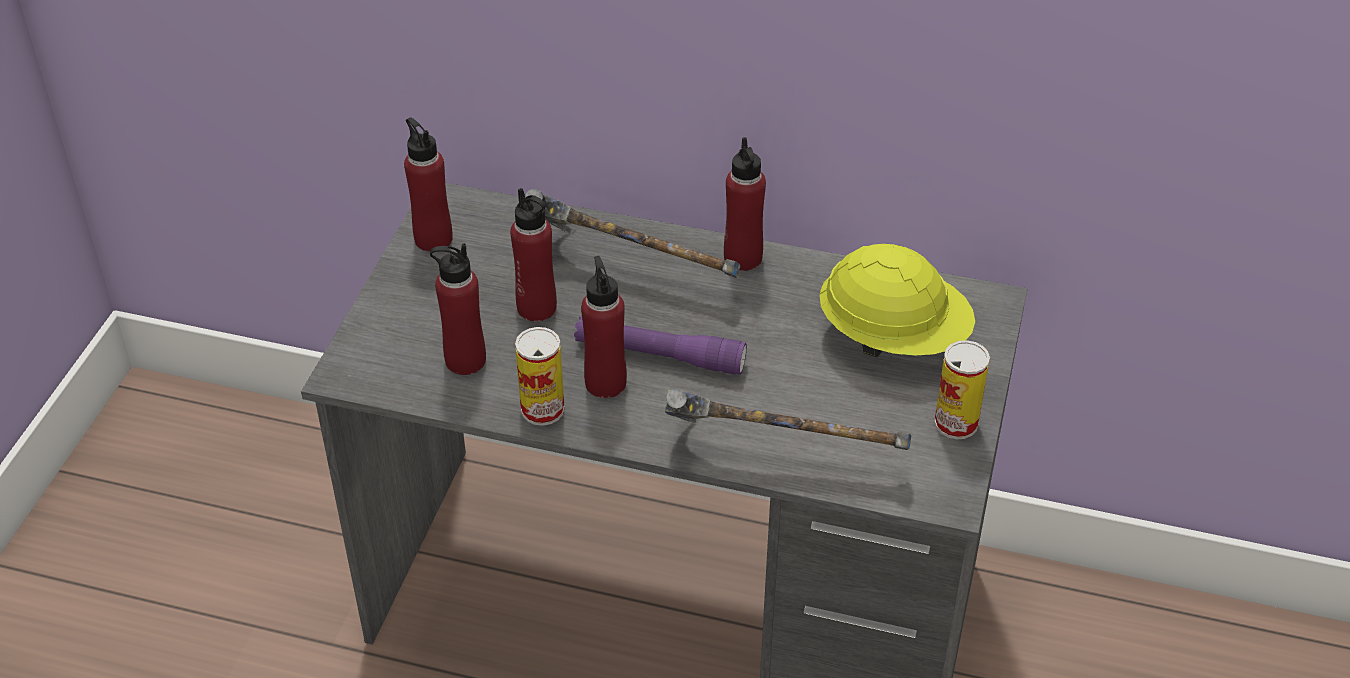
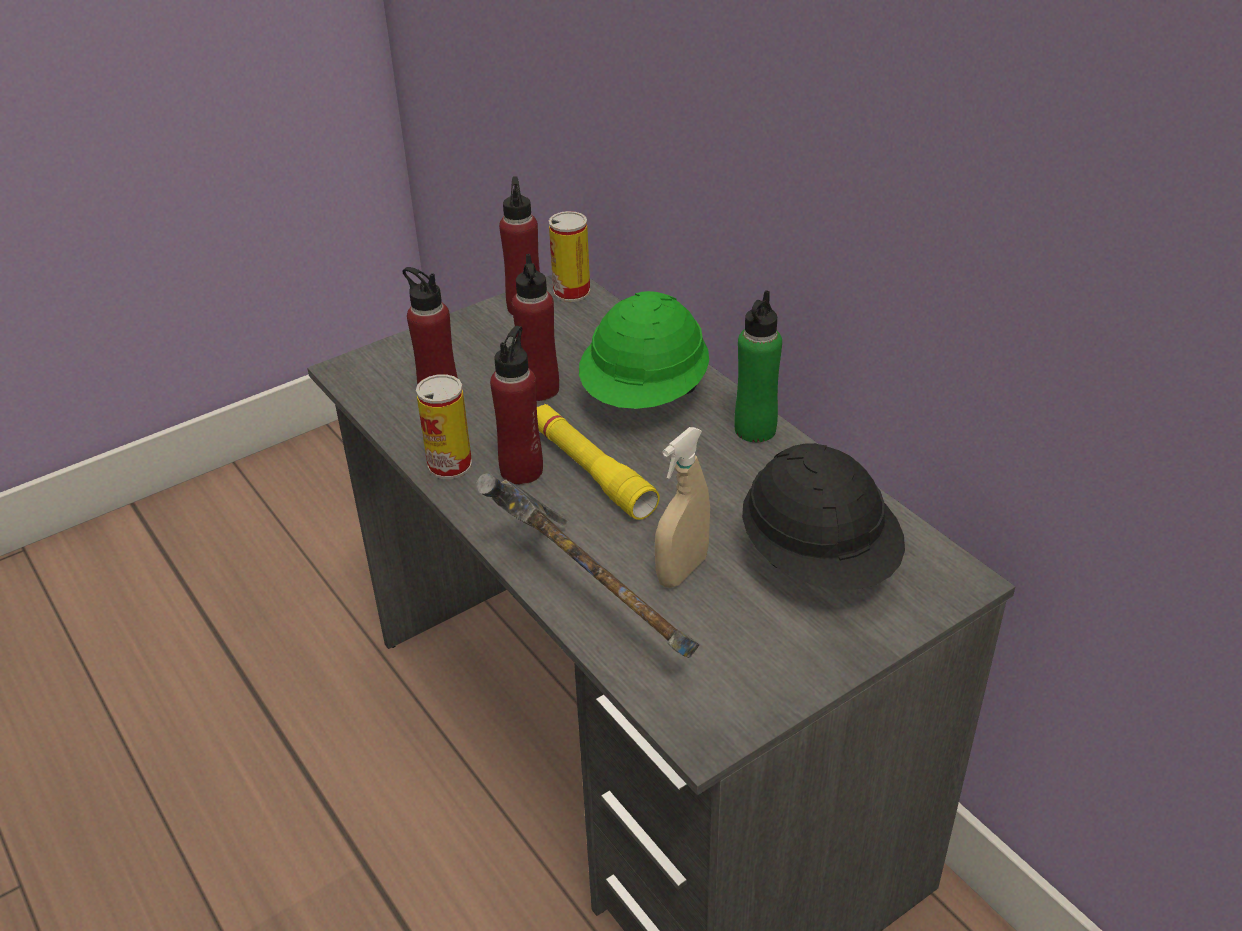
camera: 40 degrees right, 5 degrees down
(629, 271) = (645, 395): hammer -> green hard hat
(659, 355) = (590, 471): purple flashlight -> yellow flashlight
(743, 258) = (755, 429): red bottle -> green bottle
(812, 395) = (682, 571): none -> beige spray bottle
(893, 337) = (819, 561): yellow hard hat -> black hard hat
(956, 423) = (793, 670): can -> can (571, 292)

